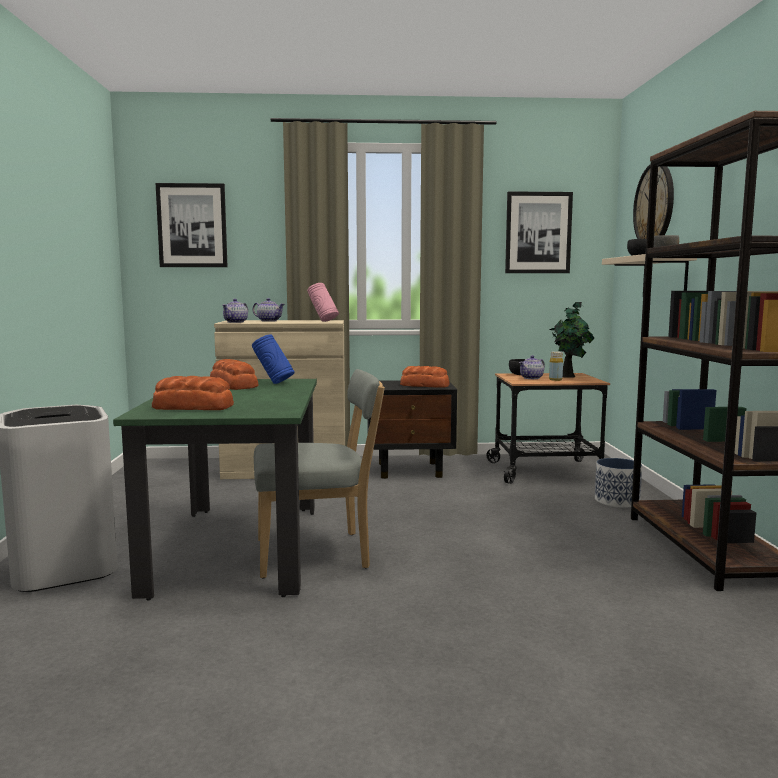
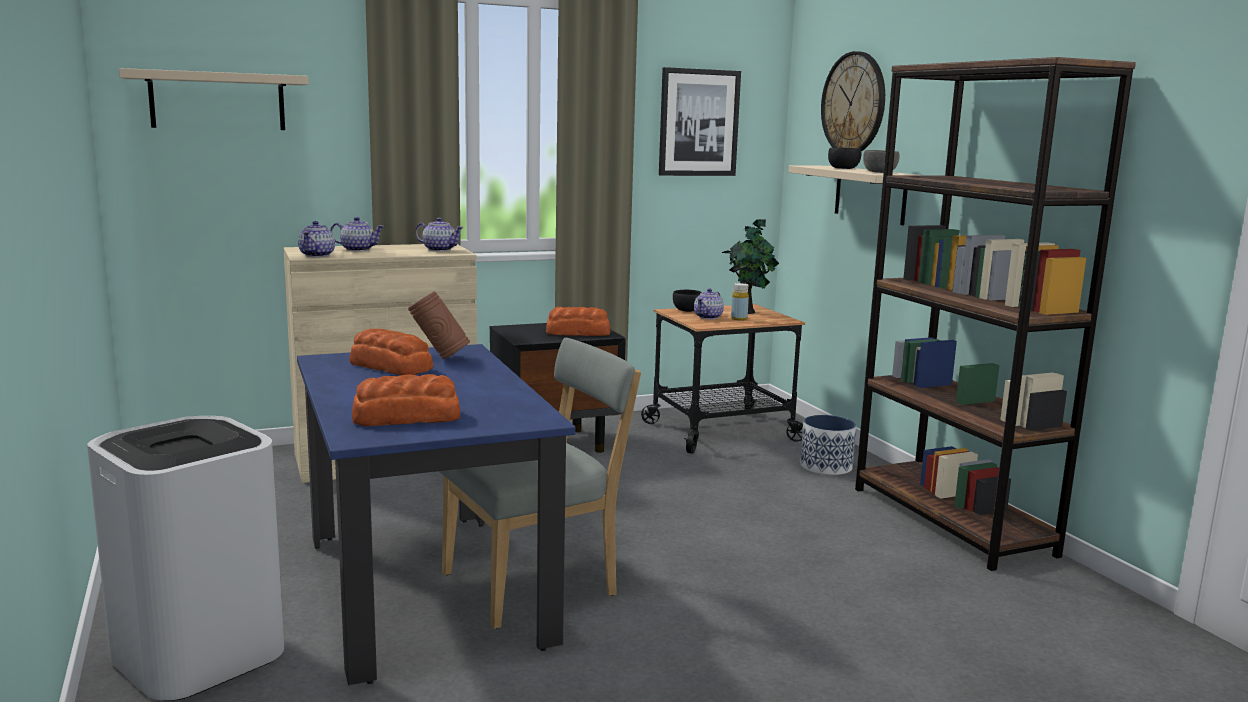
camera: 20 degrees left, 5 degrees up
(192, 225) = (218, 101): picture -> beige shelf
(238, 547) = (425, 588): green dining table -> blue dining table
(273, 383) = (439, 358): blue vase -> brown vase
(323, 321) = (439, 249): pink vase -> teapot

